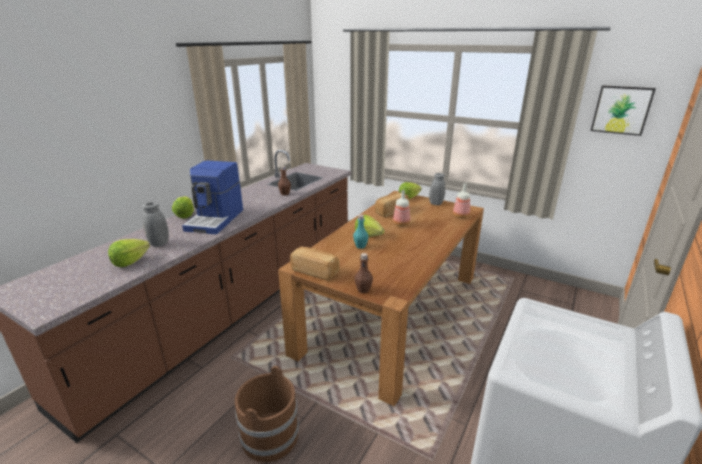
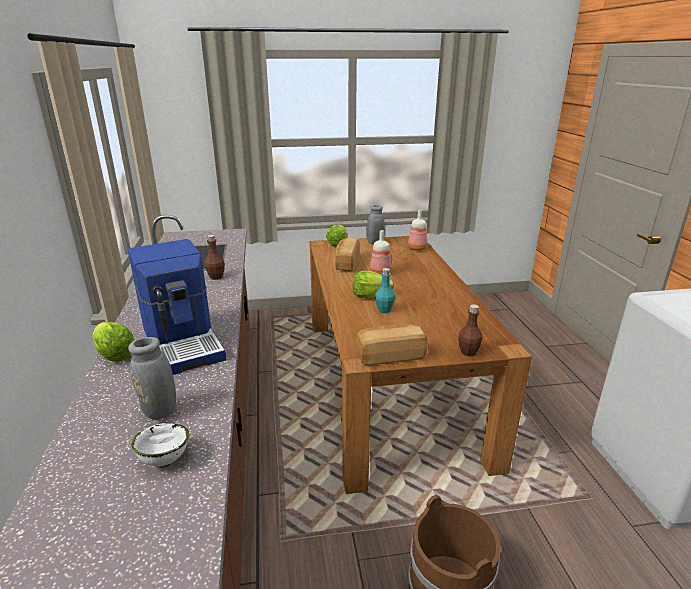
camera: 40 degrees left, 0 degrees up
(130, 262) = (163, 461): lettuce -> white bowl
(621, 110) = (516, 112): picture -> none

